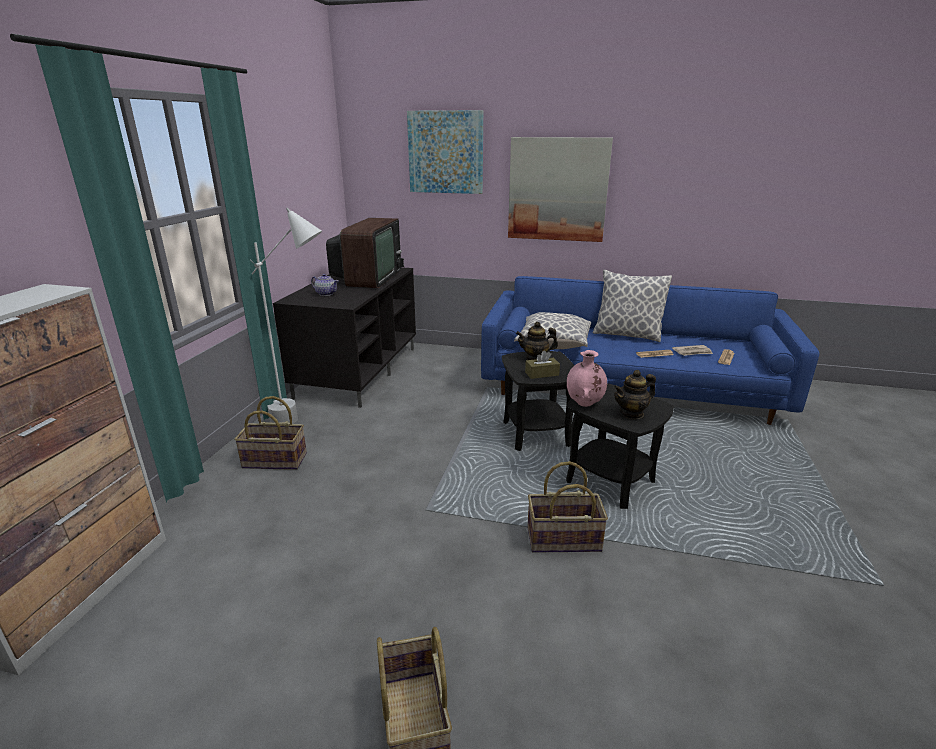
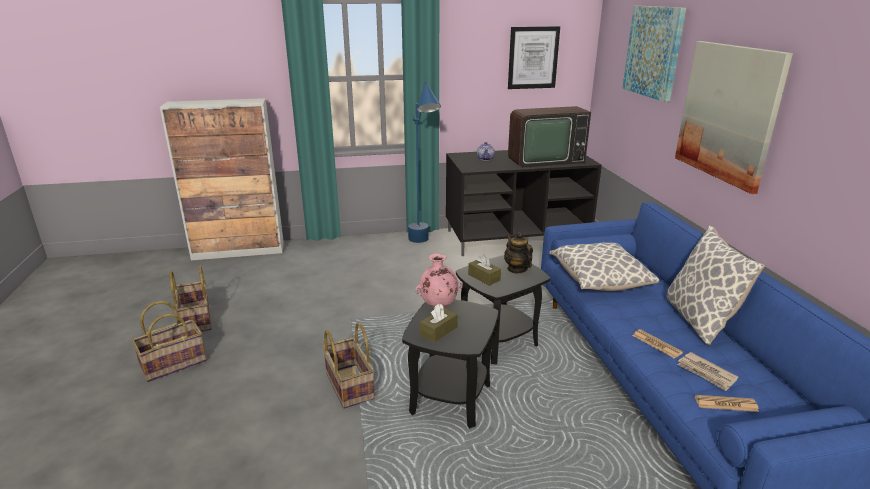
camera: 65 degrees right, 0 degrees up
(274, 461) = (369, 252): basket -> basket (195, 320)
(305, 421) = (423, 245): white floor lamp -> blue floor lamp
(308, 172) = (533, 58): none -> picture
(631, 413) = (438, 331): teapot -> brown tissue box

